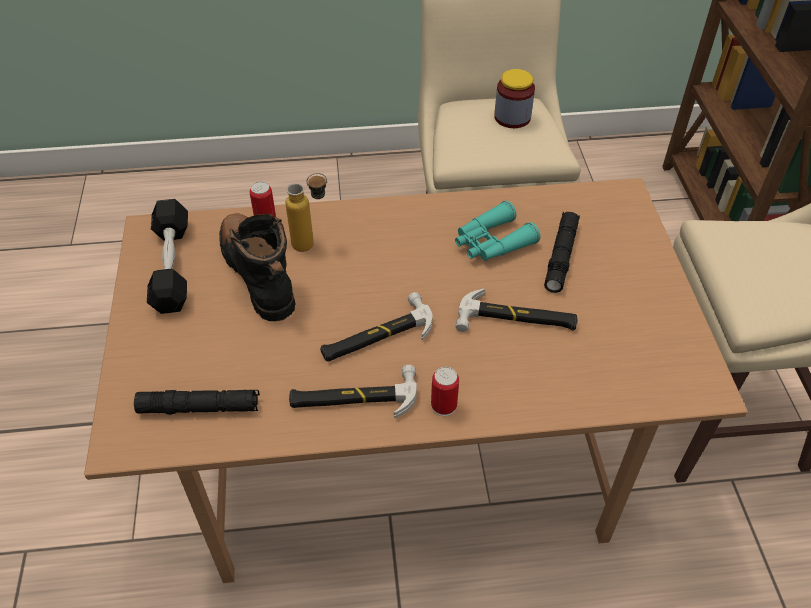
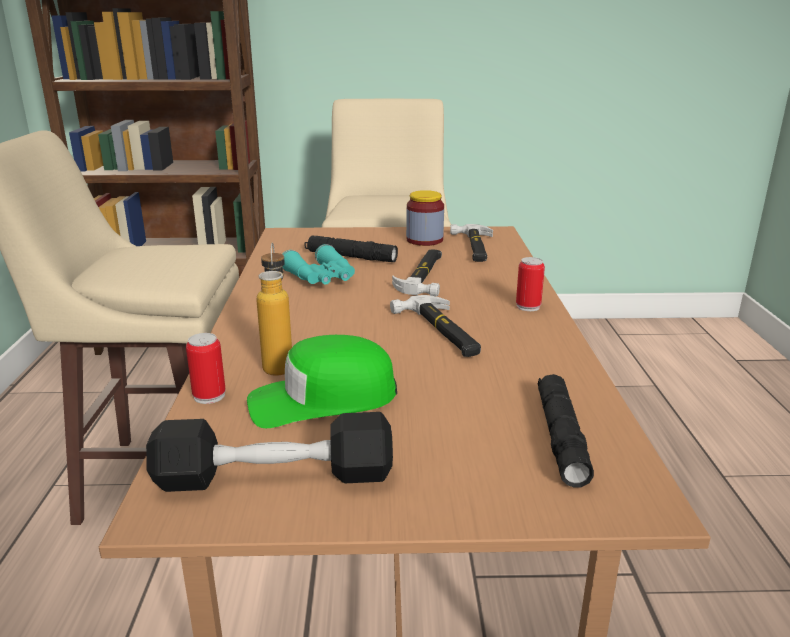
camera: 85 degrees left, 25 degrees down
(259, 274) = (323, 399): black boot -> green cap
(353, 397) = (525, 344): hammer -> hammer (473, 247)
(512, 117) = (140, 254): jar -> jar (424, 240)

